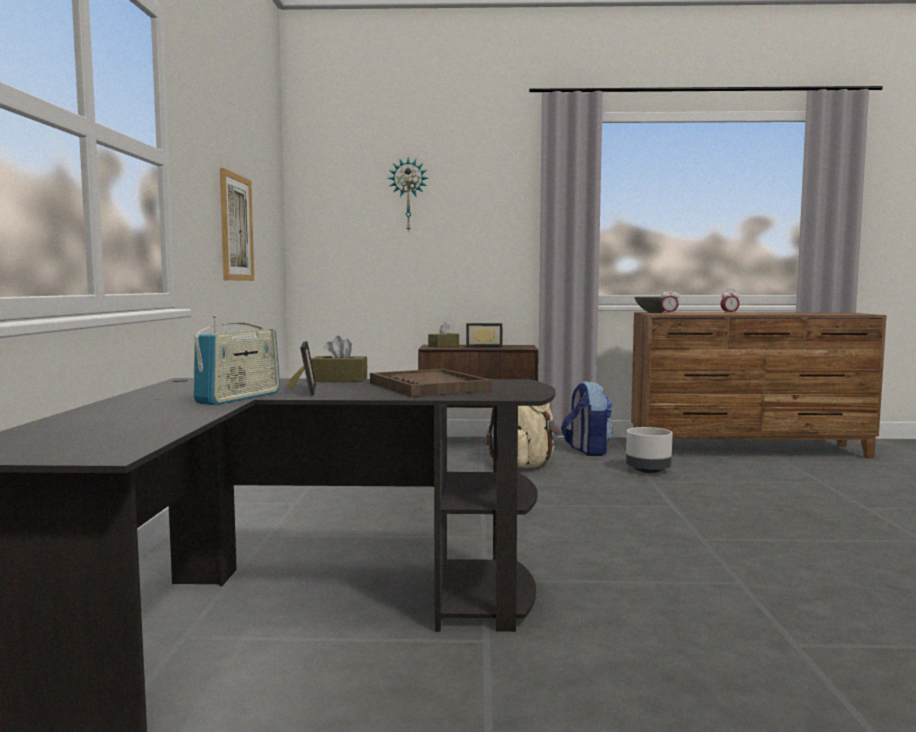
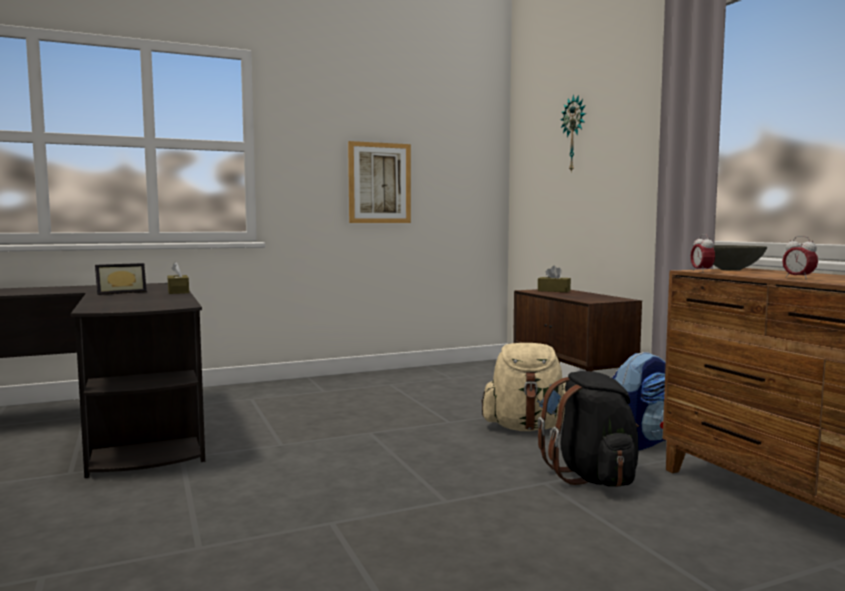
camera: 65 degrees right, 0 degrees up
(239, 398) = (88, 291): radio -> none
(428, 387) = (143, 300): brown tray -> none
(484, 346) = (580, 295): picture frame -> none
(647, 470) = (593, 477): grey planter -> black backpack

